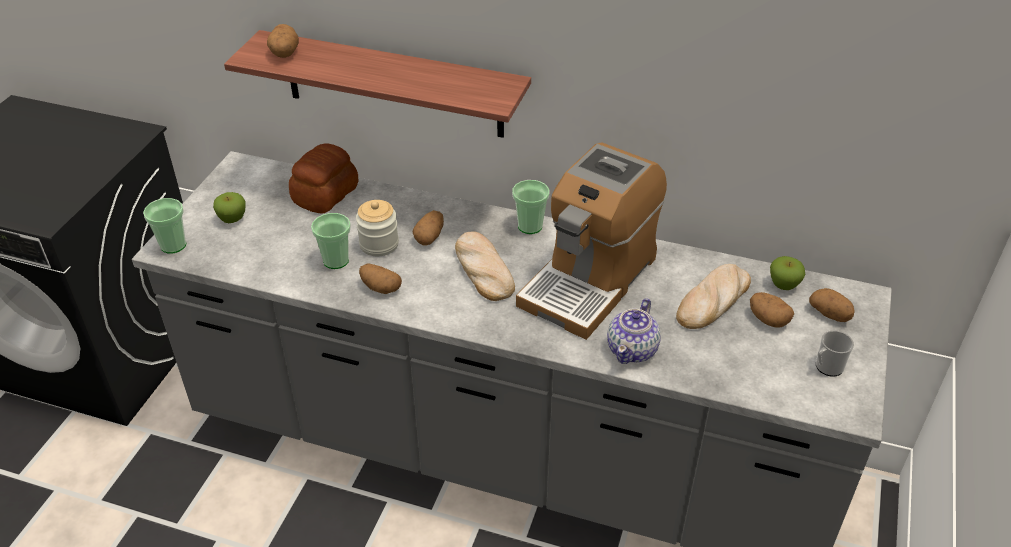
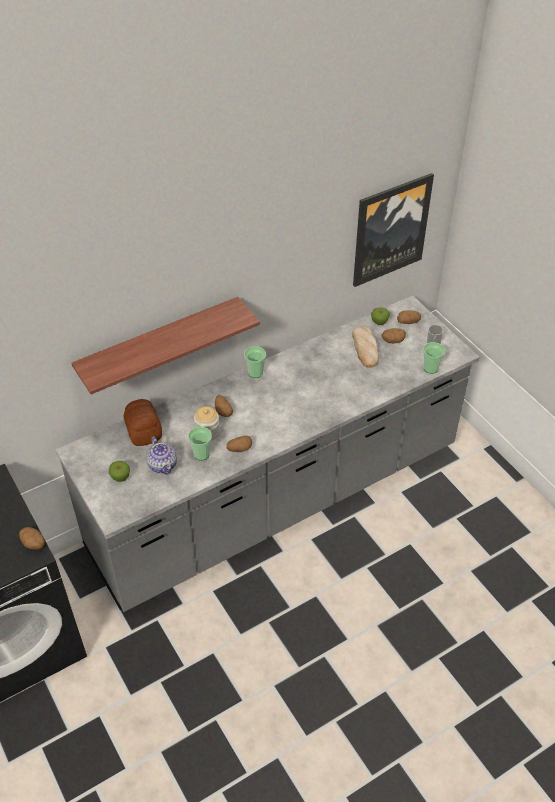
camera: 50 degrees left, 5 degrees up
(173, 245) = (114, 512): cup -> cup (430, 368)
(284, 54) = (110, 364): potato -> potato (34, 544)
(483, 269) = (267, 406): bread -> none
(589, 280) = (313, 377): coffee machine -> none
(633, 349) = (367, 391): teapot -> teapot (163, 464)
(867, 122) = (390, 229): none -> picture

